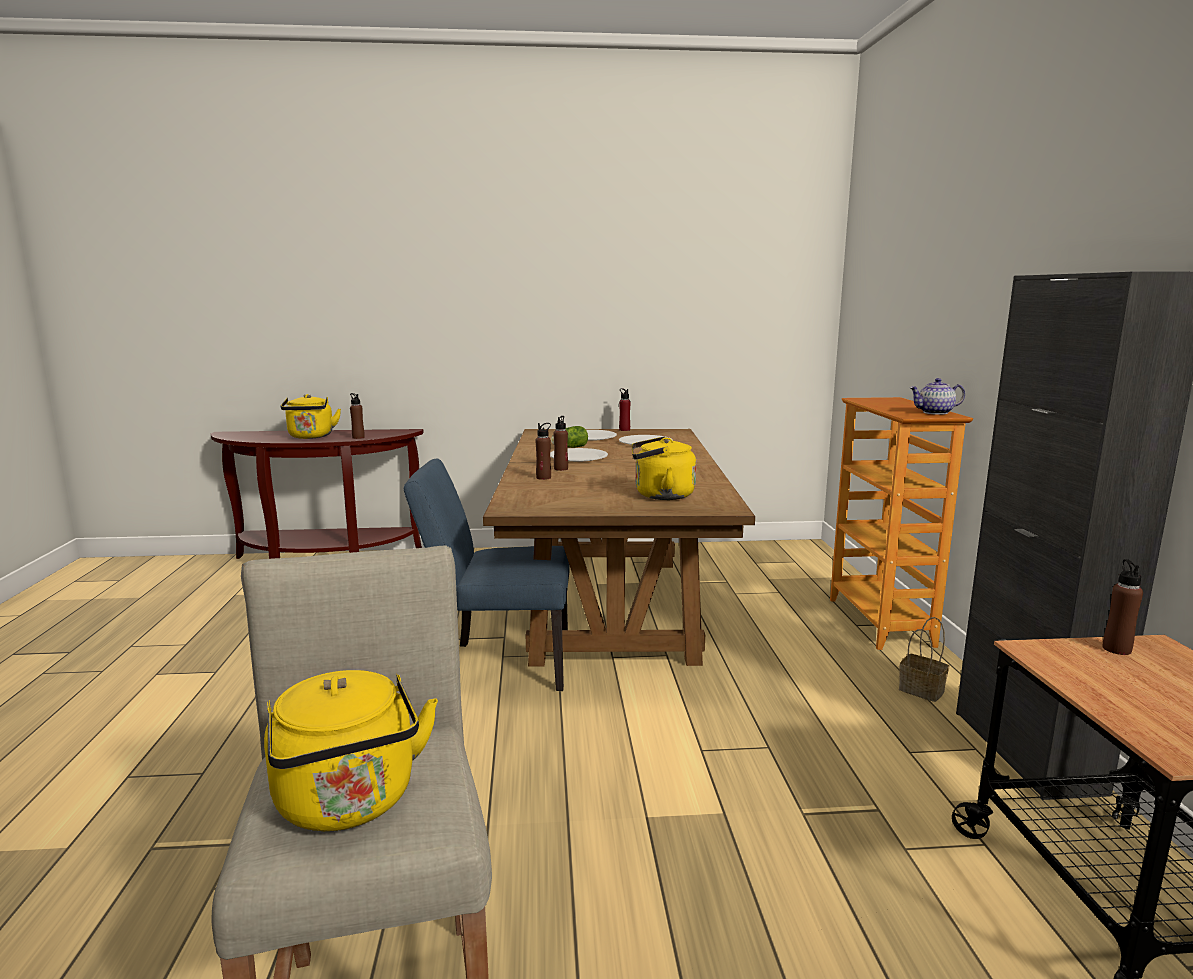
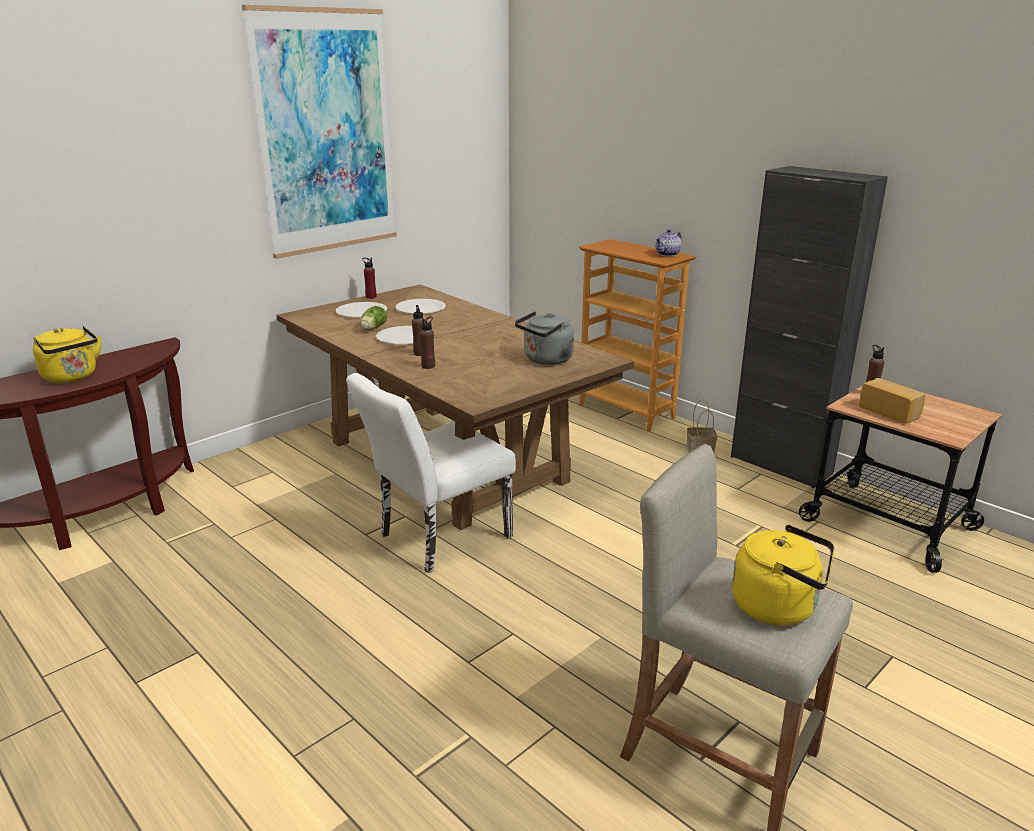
camera: 40 degrees left, 10 degrees up
(358, 437) = (134, 365): brown bottle -> none
(497, 665) = (437, 539): blue chair -> white chair
(601, 263) = (326, 133): none -> picture
(660, 495) = (546, 360): yellow kettle -> grey kettle
(1108, 680) = (890, 412): none -> bread

